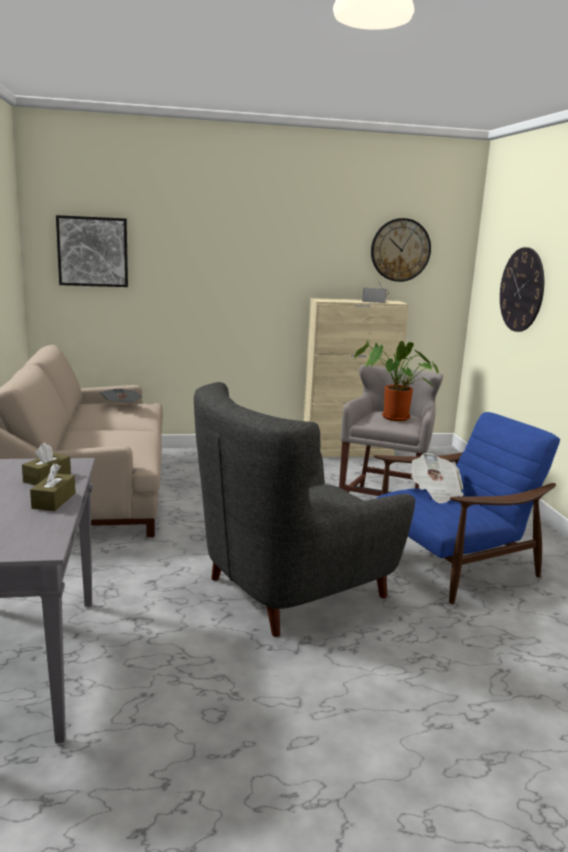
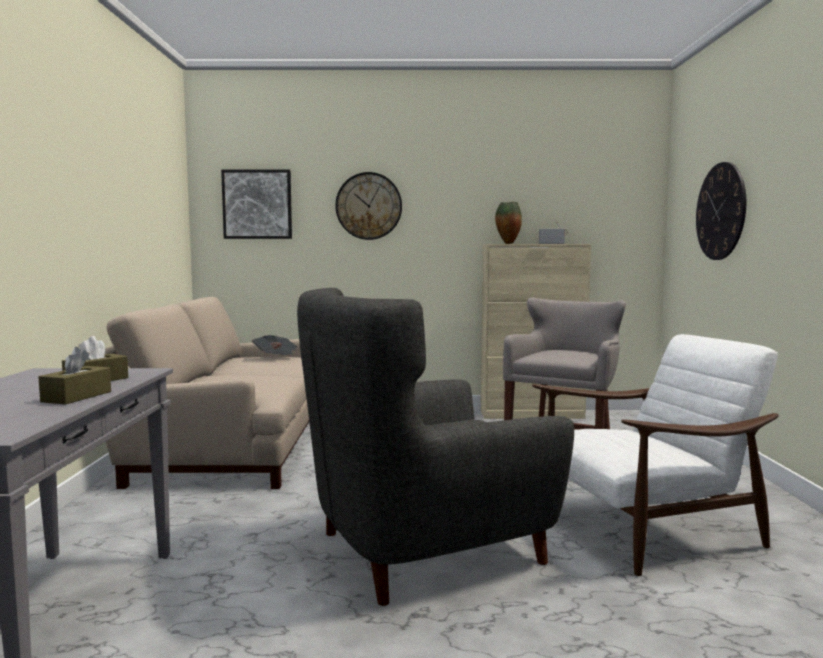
camera: 10 degrees right, 10 degrees down
(334, 300) = (507, 243): none -> vase
(393, 418) = (566, 353): potted plant -> none
(400, 250) = (580, 190): wall clock -> wall clock (368, 206)
(435, 492) = (614, 431): newspaper -> none
(453, 564) = (645, 528): blue armchair -> white armchair

